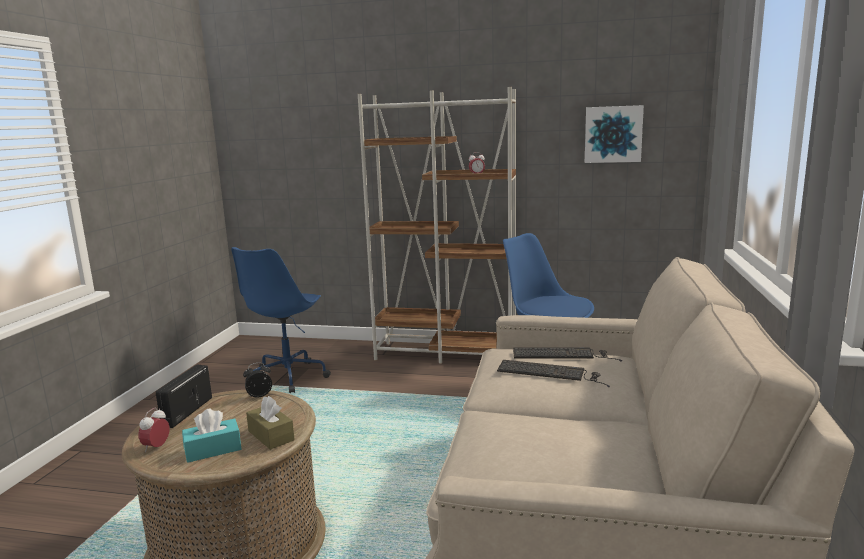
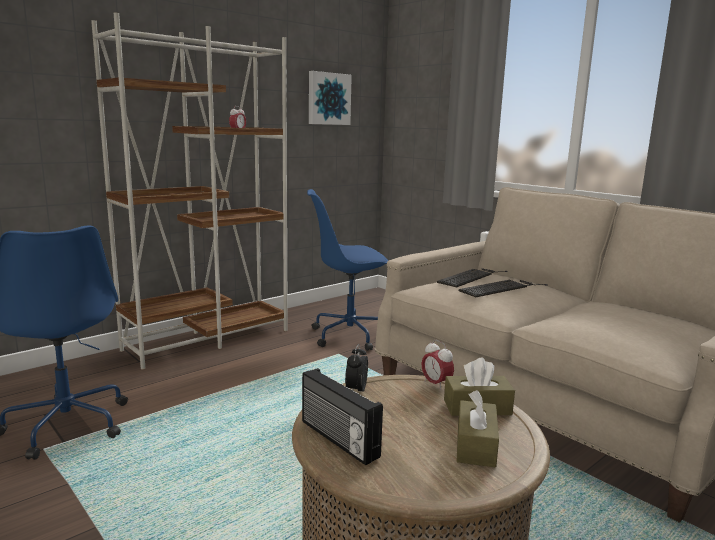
camera: 55 degrees left, 0 degrees up
(156, 447) = (430, 479): alarm clock -> alarm clock (436, 384)
(213, 450) = (475, 445): turquoise tissue box -> brown tissue box

